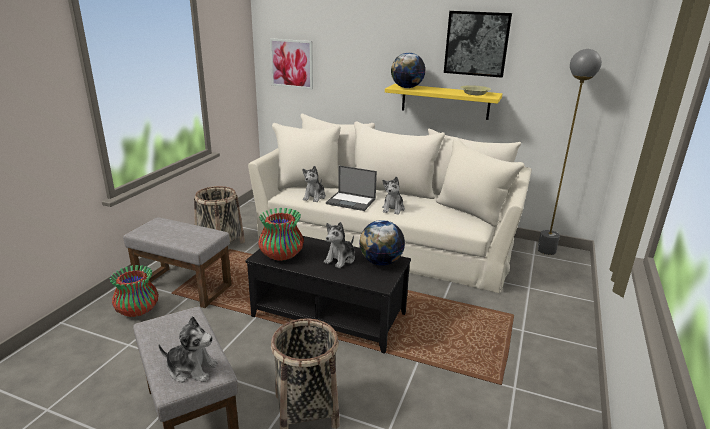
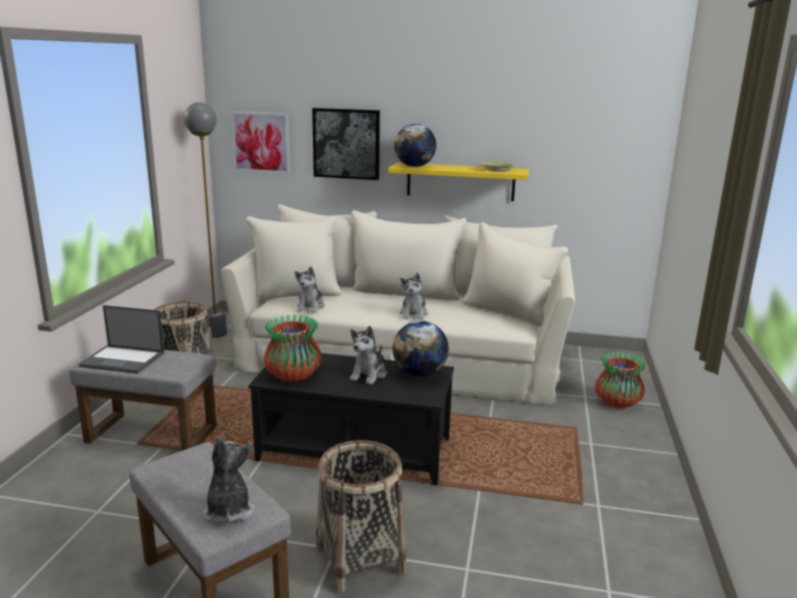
camera: 10 degrees left, 5 degrees down
(138, 310) = (97, 469): vase -> vase (618, 402)
(191, 369) = (228, 510): plush toy -> plush toy turned 105 degrees counterclockwise
(351, 201) = (359, 309): laptop -> laptop (124, 360)
(476, 44) = (495, 111): picture -> picture (346, 143)
(546, 250) = (594, 354): grey floor lamp -> grey floor lamp (216, 334)

